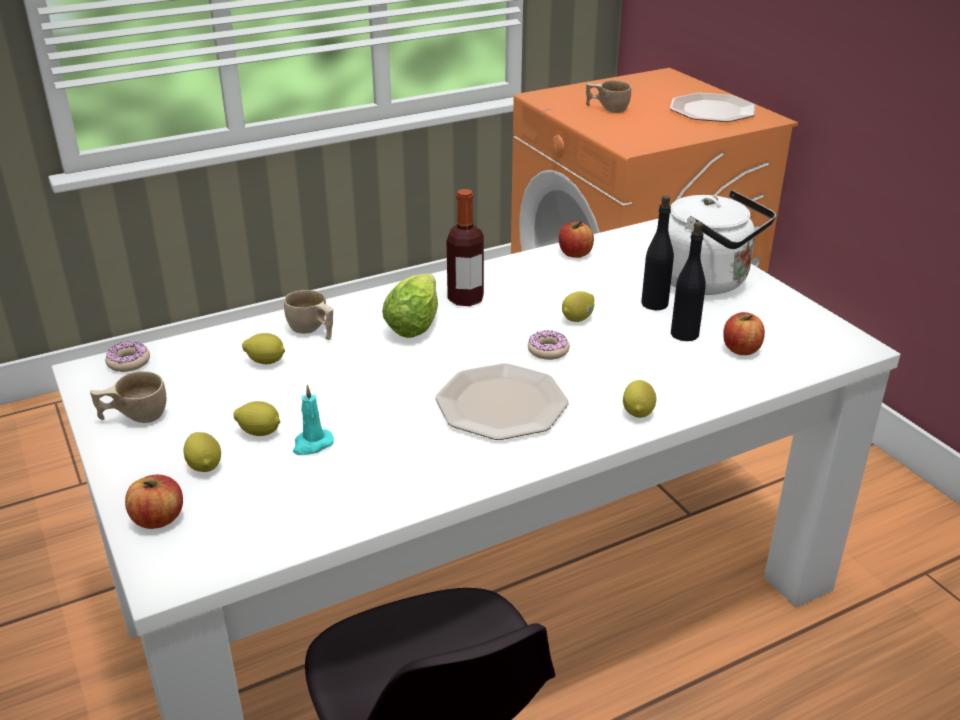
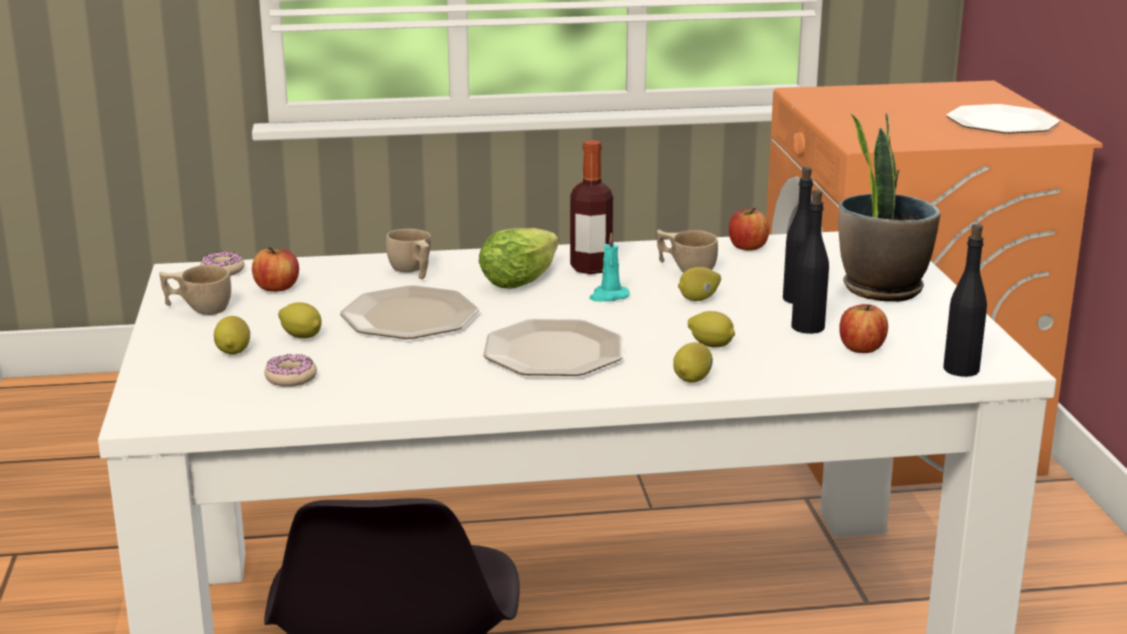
camera: 20 degrees right, 10 degrees down
(158, 519) = (166, 379): apple -> apple (277, 288)
(266, 361) = (349, 288): lemon -> lemon (711, 345)
(312, 444) = (342, 352): turquoise candle -> turquoise candle (608, 296)
(346, 385) = (411, 316): none -> plate
(548, 350) = (641, 319): donut -> donut (291, 378)
(607, 109) = (871, 110): beige cup -> beige cup (686, 269)
(708, 281) = (881, 289): white kettle -> potted plant
(829, 357) = (961, 369): none -> black bottle

